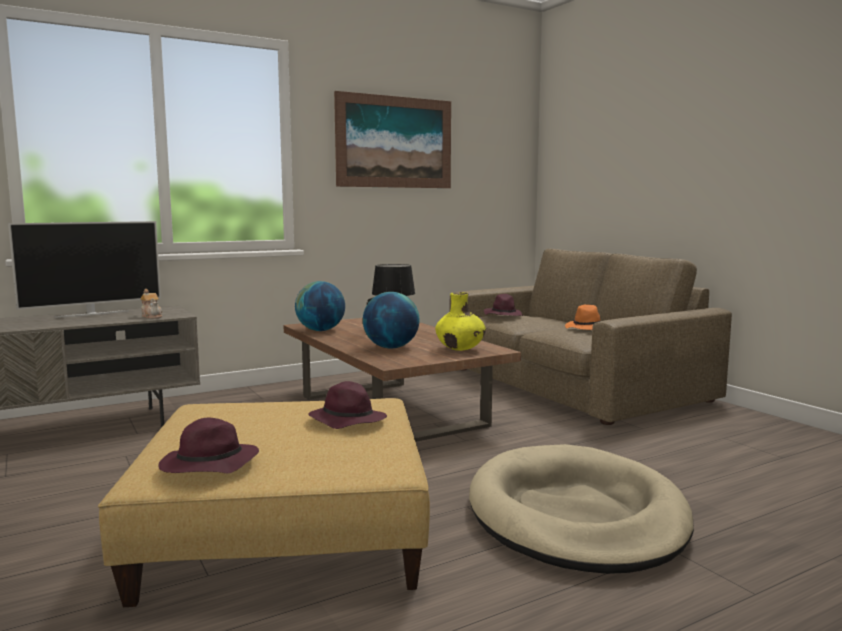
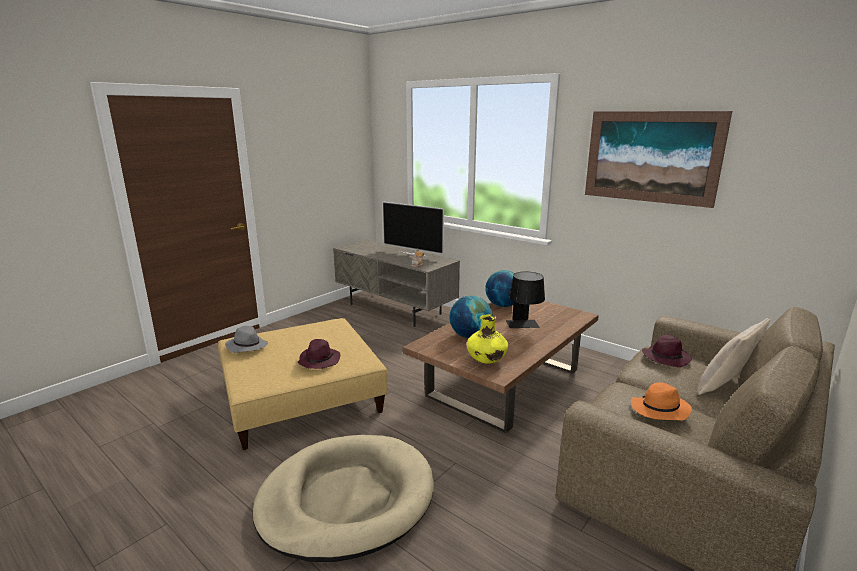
camera: 70 degrees right, 10 degrees up
(208, 465) = (246, 346): purple hat -> grey hat
(551, 318) = (725, 387): none -> beige pillow

